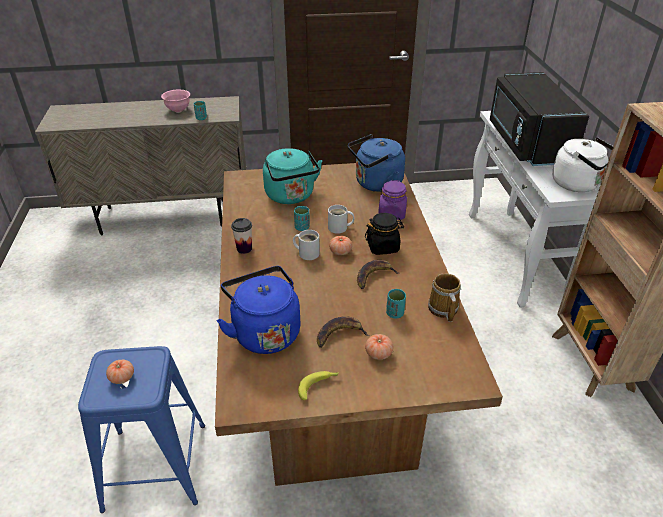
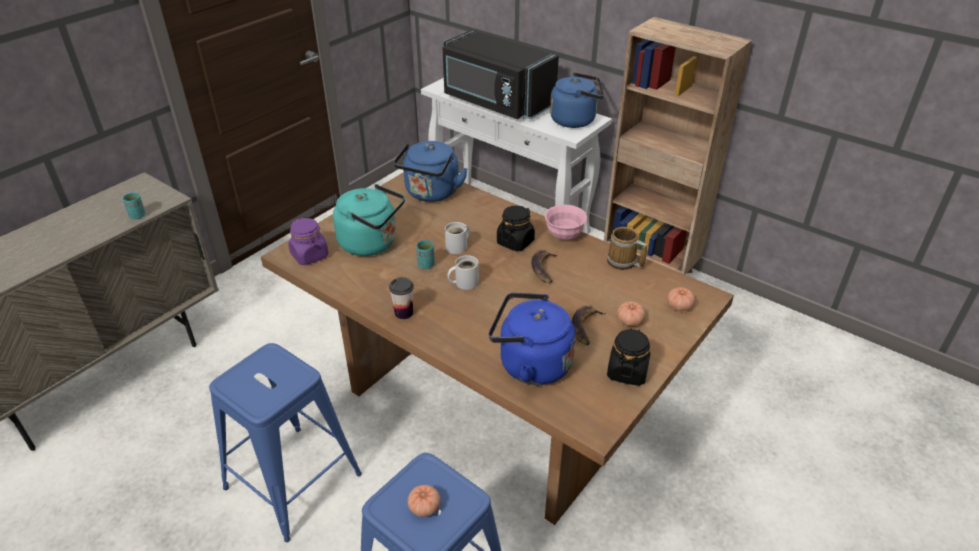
camera: 45 degrees left, 0 degrees up
(177, 334) = (293, 481): none -> blue stool
(178, 110) = (87, 220): pink bowl -> pink bowl (564, 236)
(318, 386) = (627, 371): banana -> black jar
(340, 251) = (489, 265): tomato -> tomato (679, 306)
(392, 213) = (481, 211): purple jar -> purple jar (310, 255)
(395, 313) = (598, 286): turquoise cup -> none
(578, 184) = (576, 120): white kettle -> blue kettle

